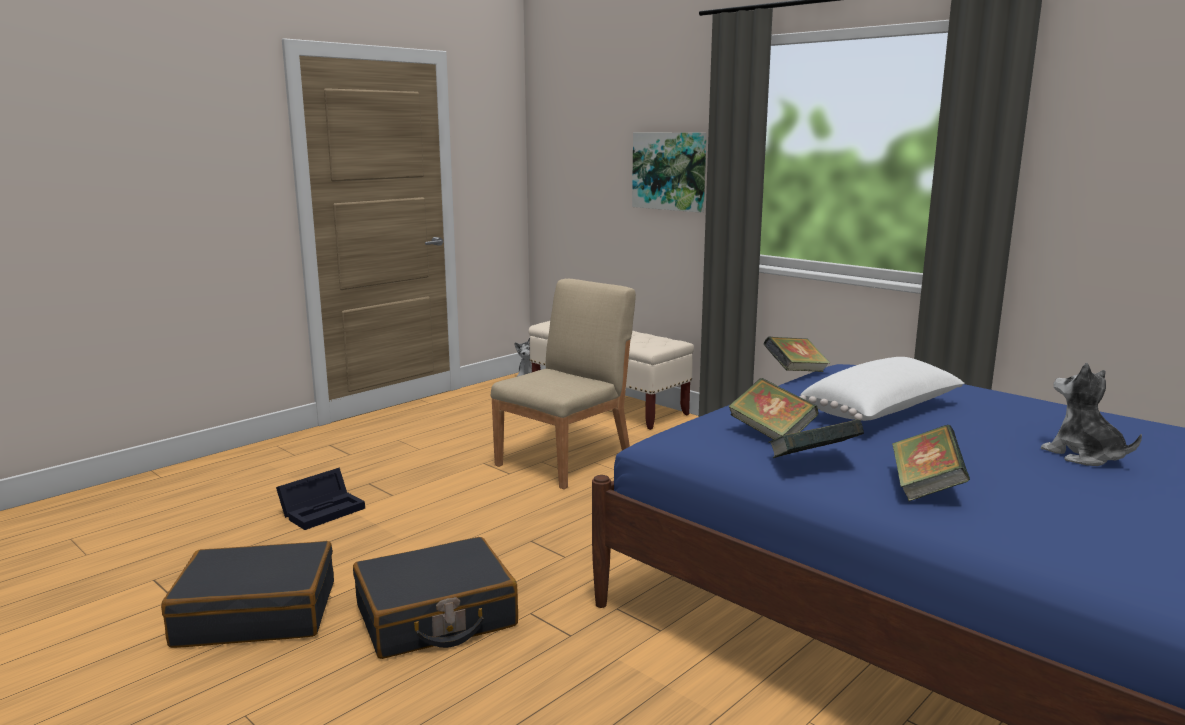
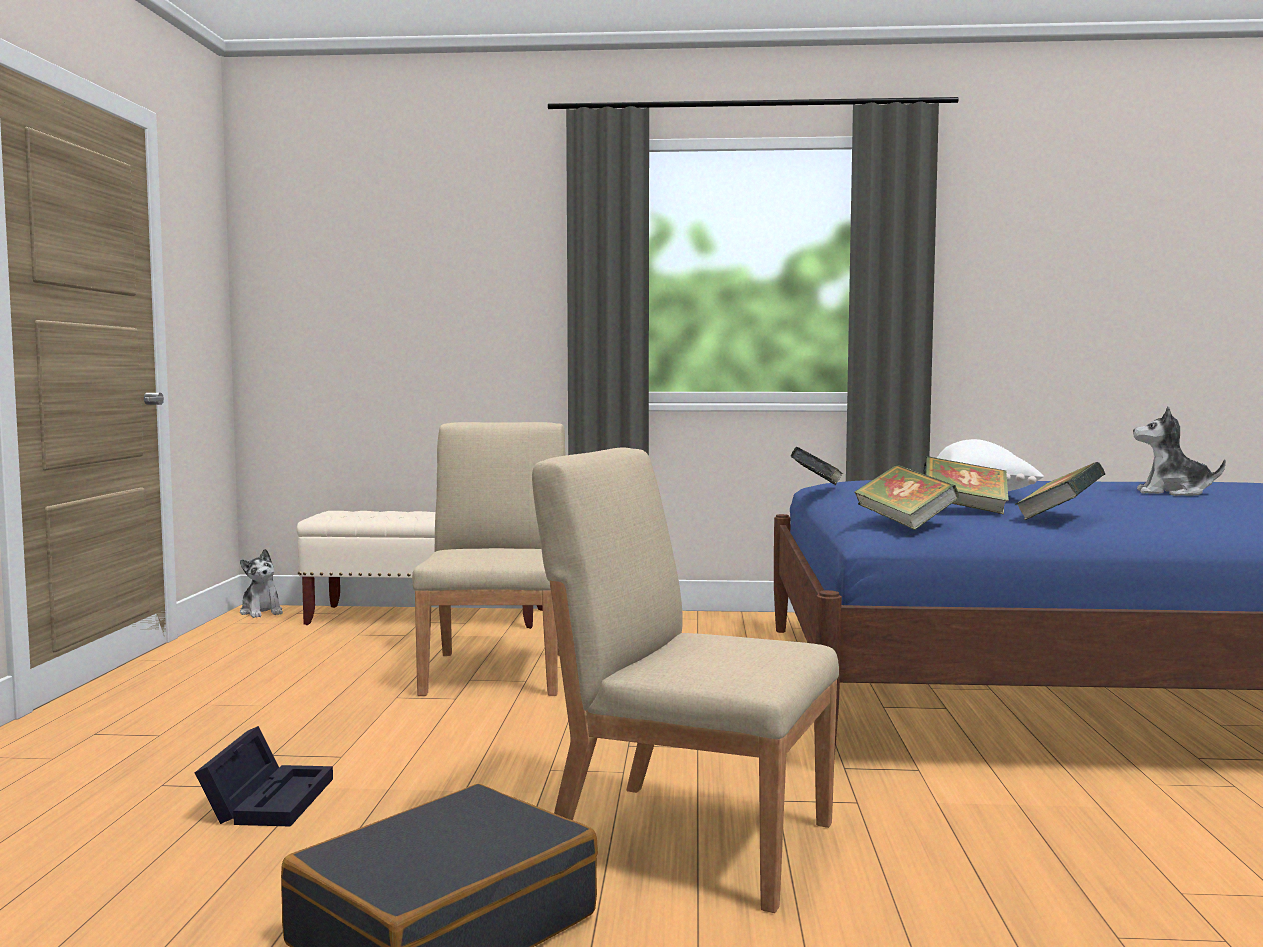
camera: 40 degrees left, 10 degrees down
(436, 617) = (689, 840): black suitcase -> beige chair
(670, 171) = (495, 298): picture -> none
(925, 488) = (1167, 516): book -> book (904, 523)

